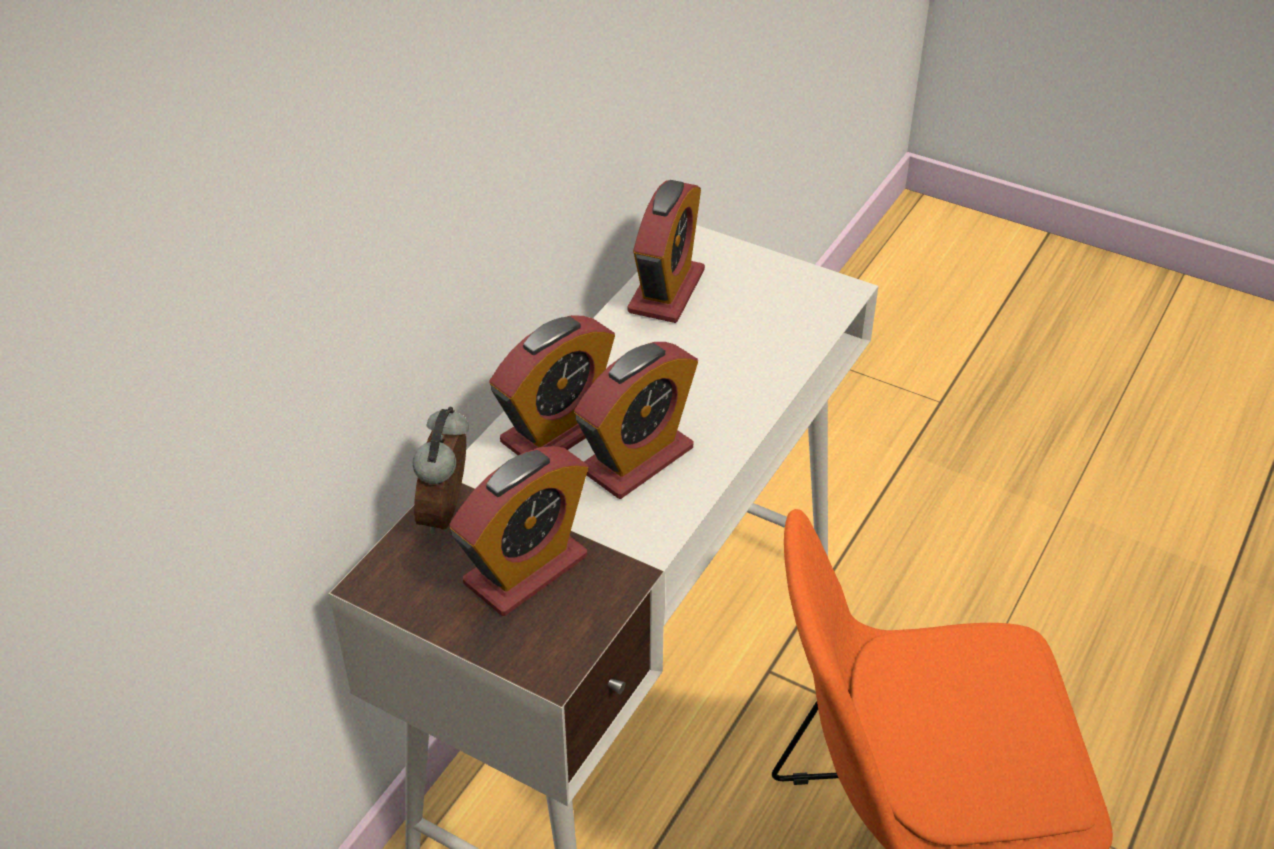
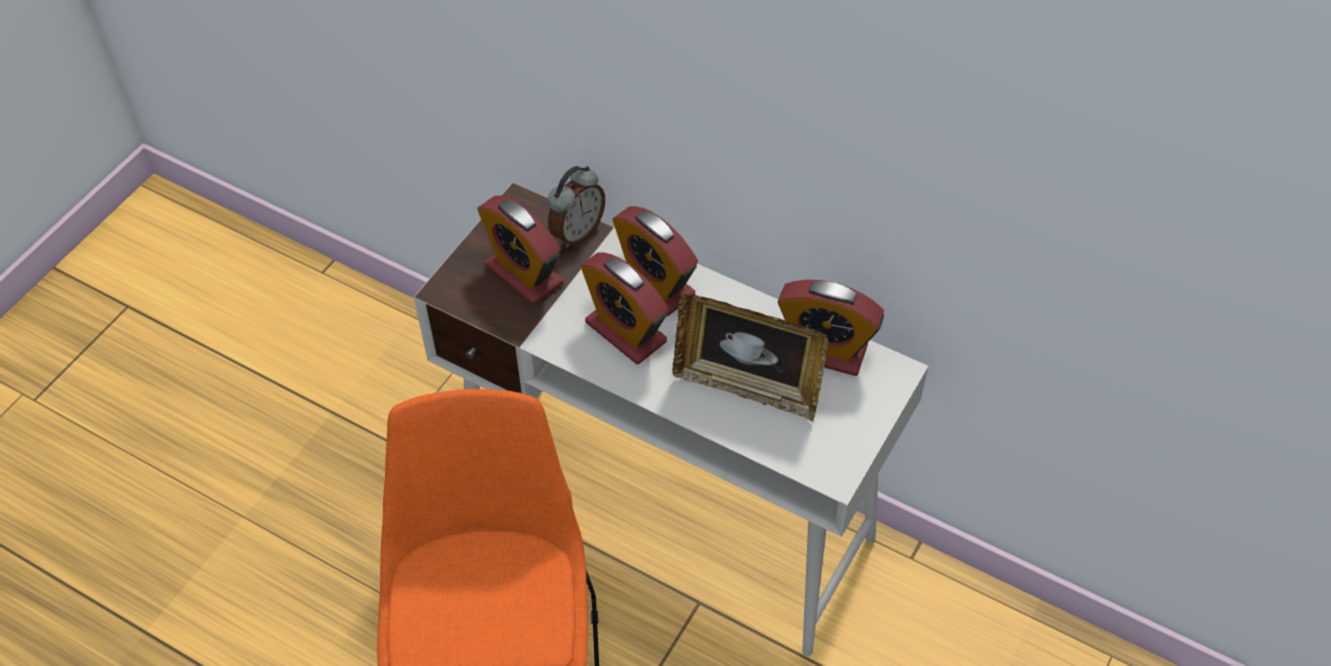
camera: 90 degrees right, 10 degrees up
(448, 513) = (576, 232): alarm clock -> alarm clock turned 120 degrees clockwise
(722, 353) = (747, 386): none -> picture frame

